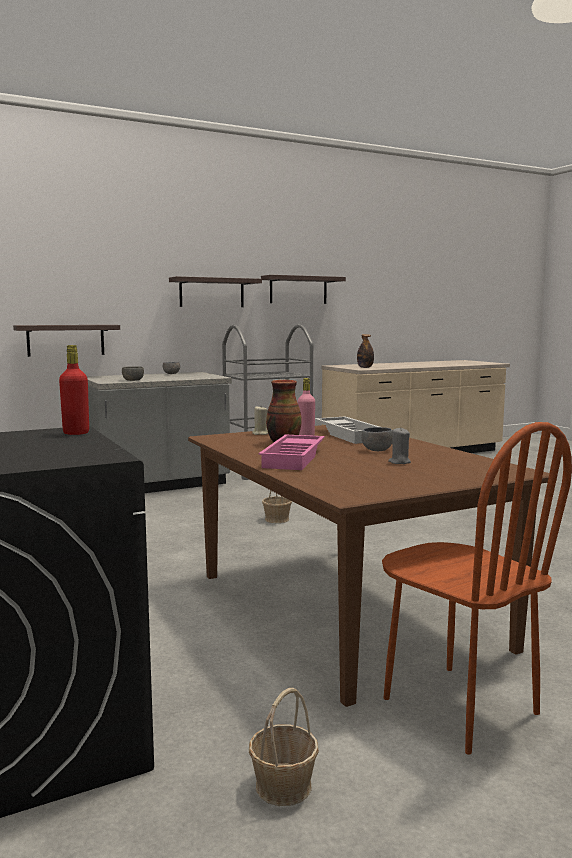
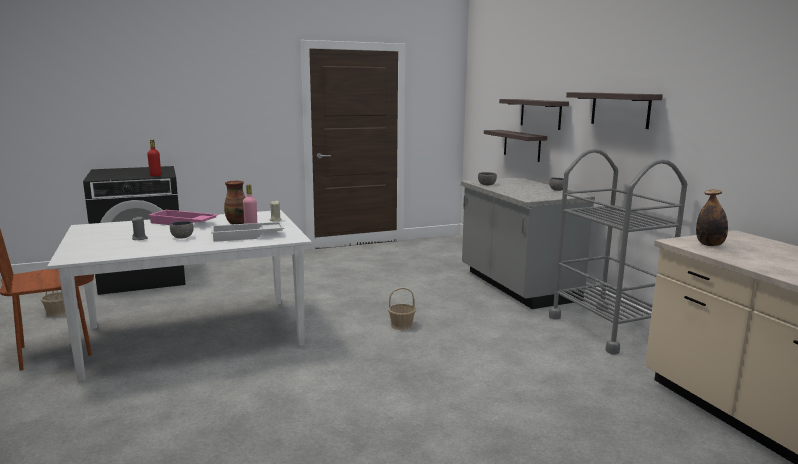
camera: 95 degrees right, 5 degrees up
(298, 290) = (721, 110): shelf -> shelf (540, 113)
(343, 609) = (195, 335): brown dining table -> white dining table

